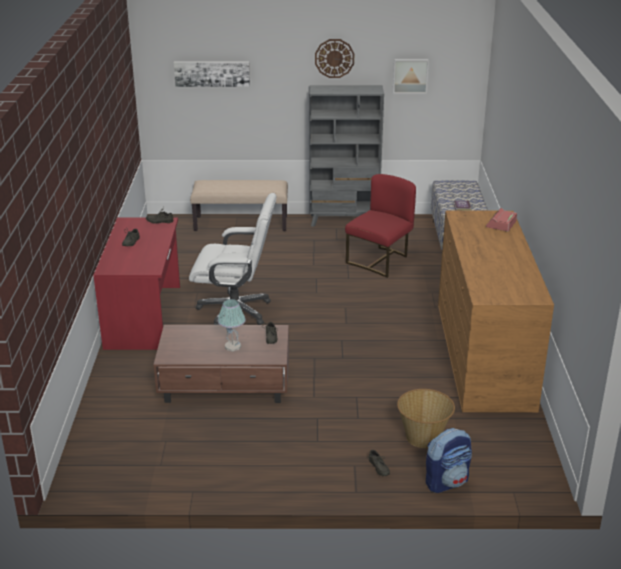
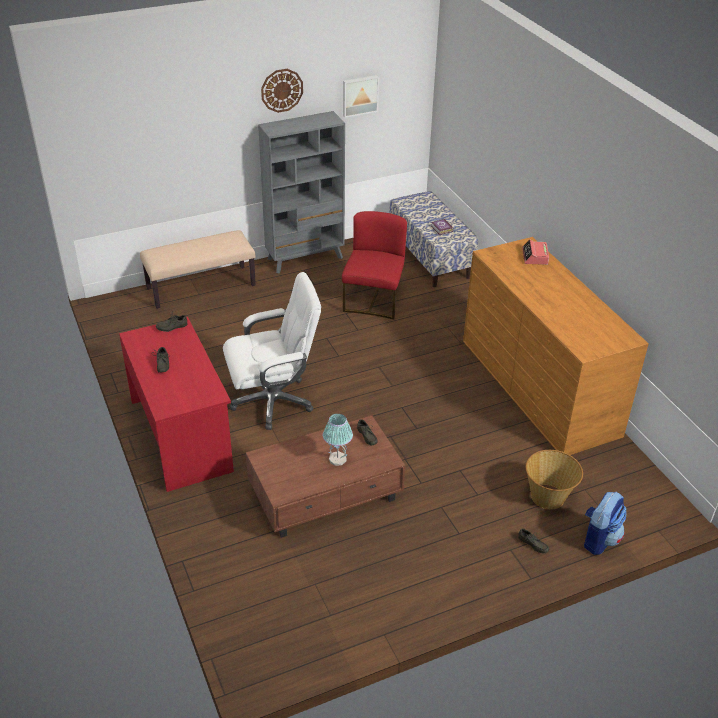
camera: 25 degrees left, 10 degrees up
(212, 73) = (148, 130): picture -> none

